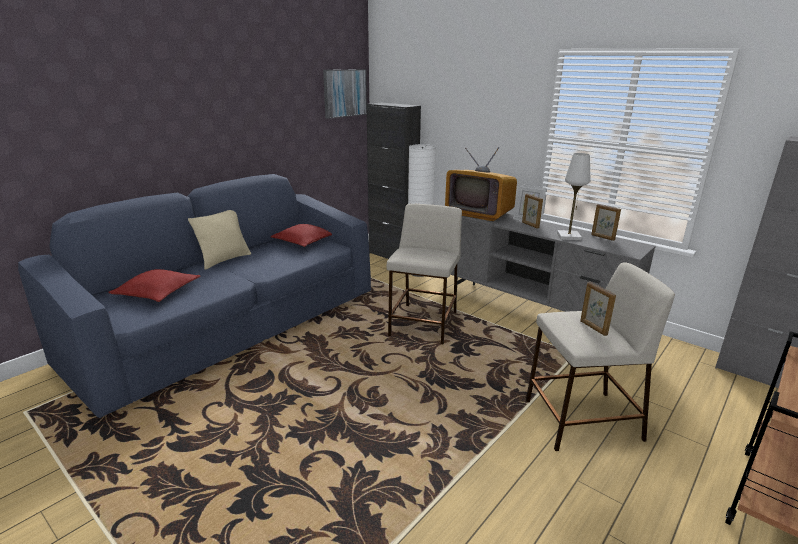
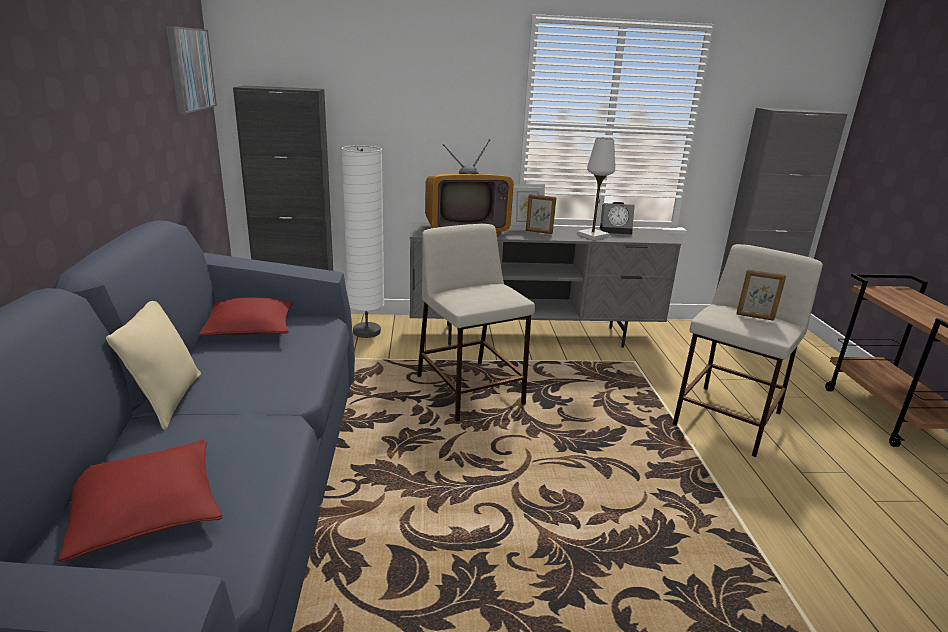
camera: 45 degrees left, 0 degrees up
(602, 237) = (616, 230): picture frame -> alarm clock

